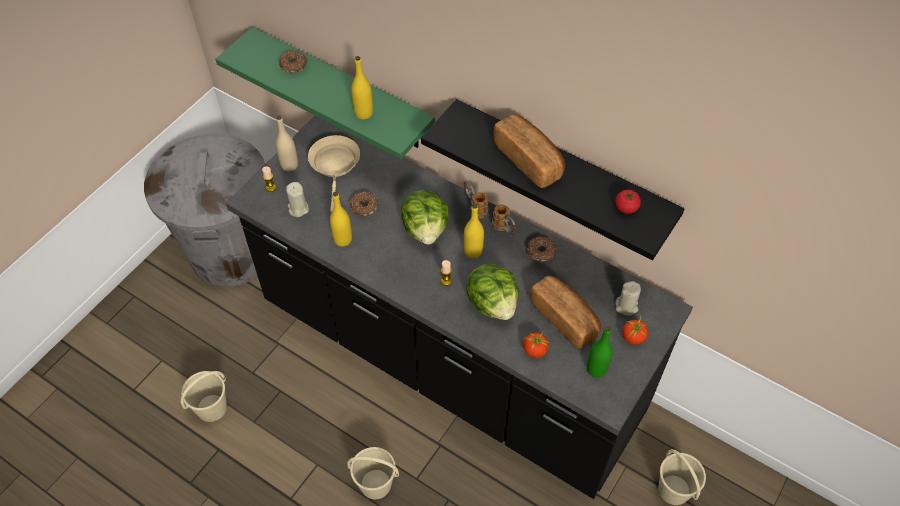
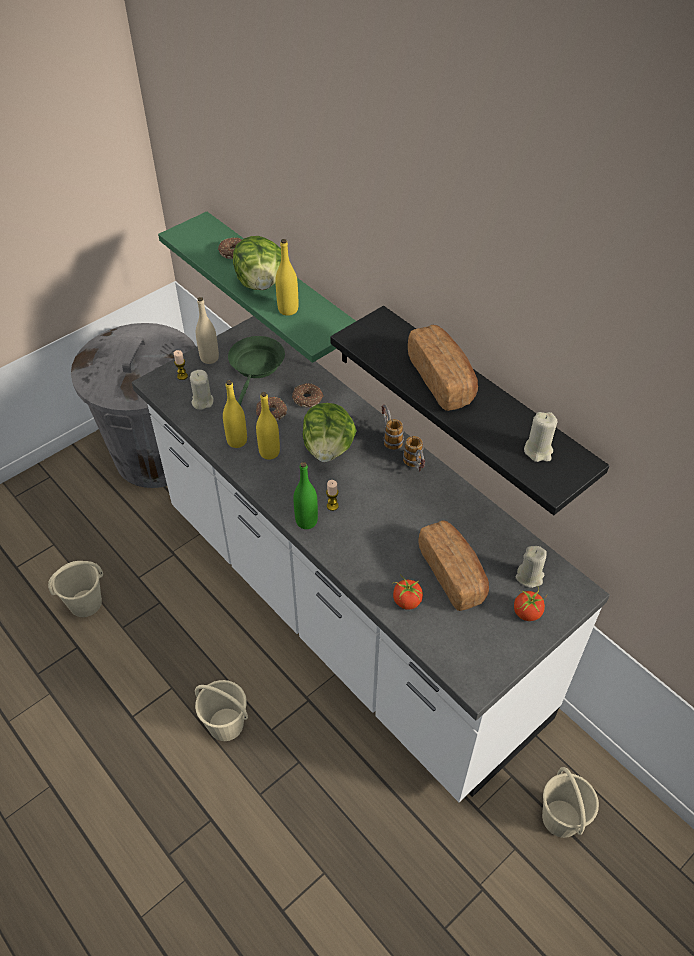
camera: 15 degrees right, 5 degrees down
(335, 166) = (256, 368): beige frying pan -> green frying pan
(450, 360) = (347, 612): black counter -> white counter
(473, 251) = (372, 481): yellow bottle -> yellow bottle (269, 452)
(493, 303) = (376, 540): lettuce -> lettuce (261, 283)
(541, 251) = (449, 497): donut -> donut (308, 399)
(596, 369) = (472, 638): green bottle -> green bottle (306, 521)
(626, 208) = (538, 451): tomato -> beige candle

